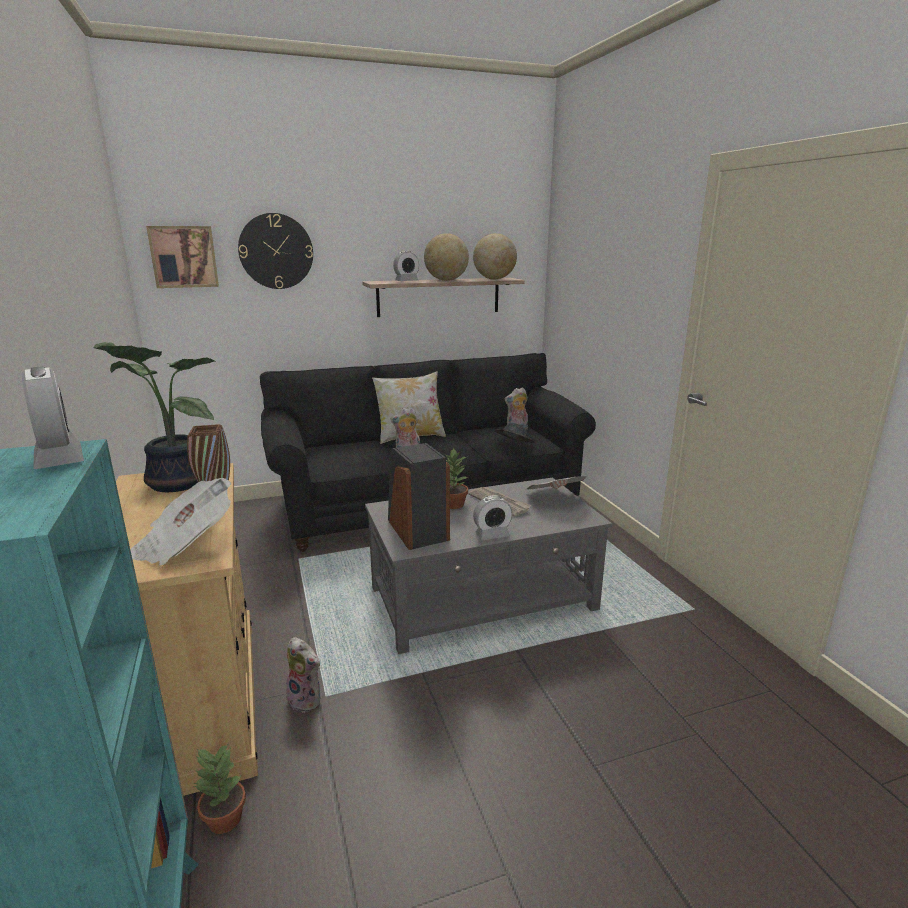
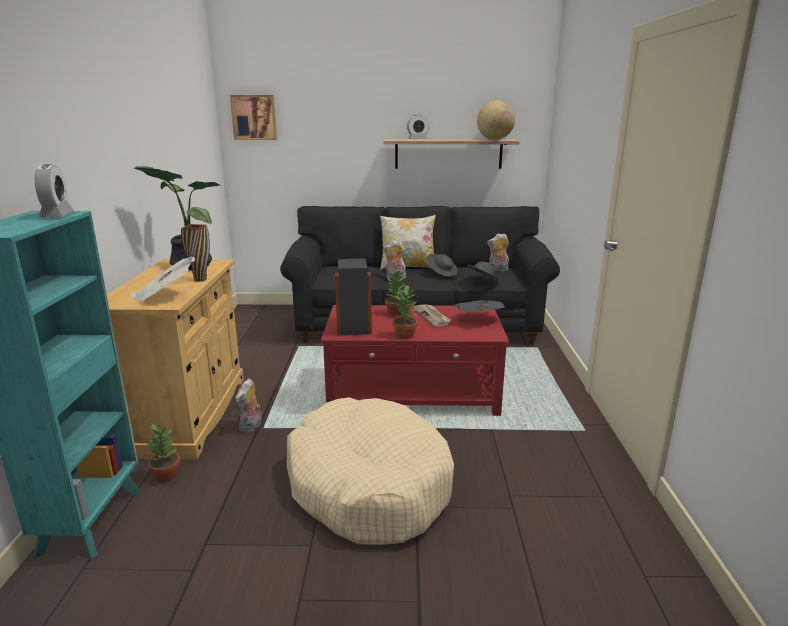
camera: 20 degrees right, 0 degrees up
(276, 251) = (319, 114): wall clock -> none
(307, 699) = (251, 427): plush toy -> plush toy turned 60 degrees clockwise
(446, 280) = (451, 139): globe -> none
(458, 440) = (442, 273): none -> grey hat
(483, 598) = (413, 392): grey coffee table -> red coffee table
(492, 535) = (405, 335): alarm clock -> potted plant
(518, 750) = (368, 485): none -> beige dog bed

